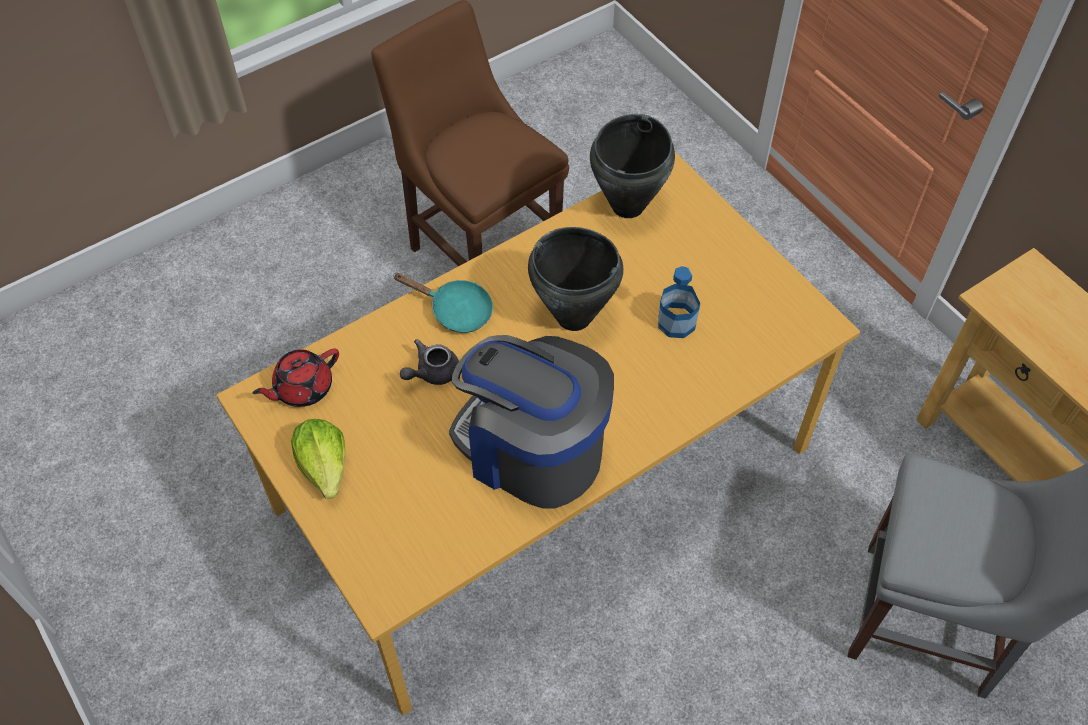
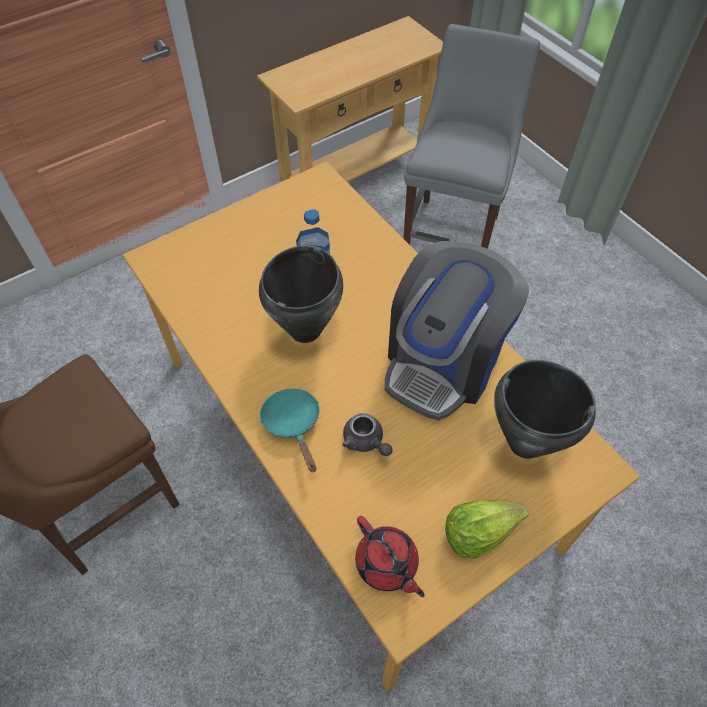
camera: 90 degrees left, 0 degrees up
(455, 310) = (293, 424): turquoise frying pan -> turquoise frying pan turned 45 degrees counterclockwise
(628, 205) = (182, 288): black cooking pot -> black cooking pot (525, 442)

